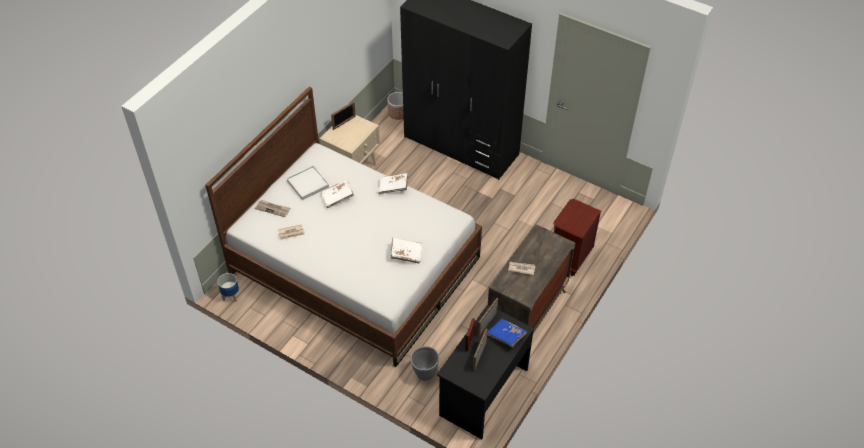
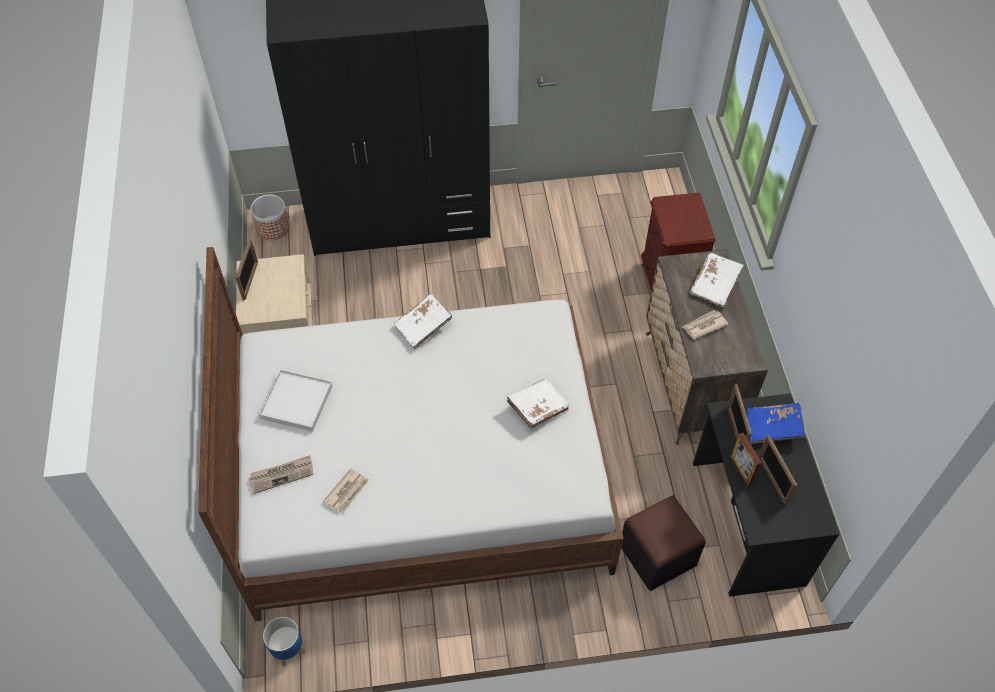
camera: 40 degrees left, 5 degrees up
(337, 197) = (360, 393): white book -> white book (715, 285)
(424, 374) = (657, 555): grey planter -> black ottoman

